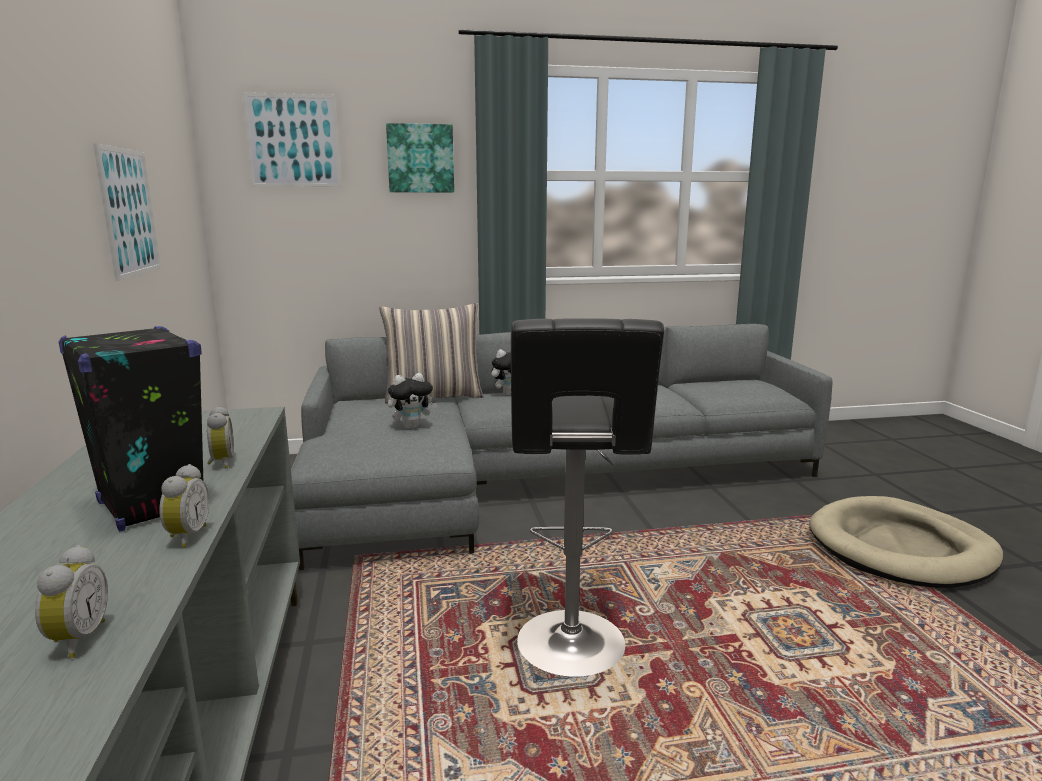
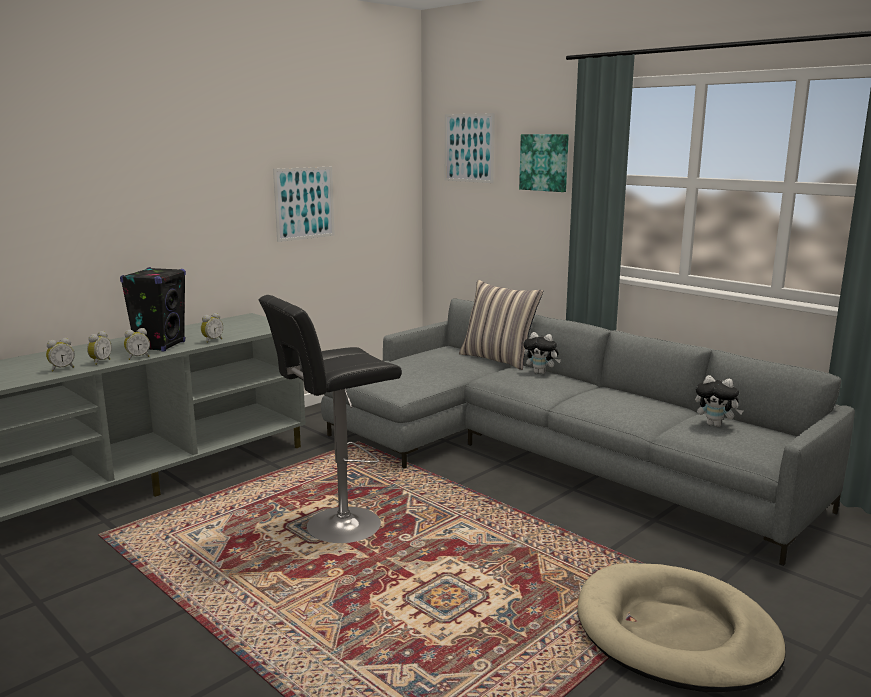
camera: 55 degrees right, 0 degrees up
(126, 581) = (99, 362): none -> alarm clock
(412, 426) = (427, 370): plush toy -> plush toy (715, 425)

